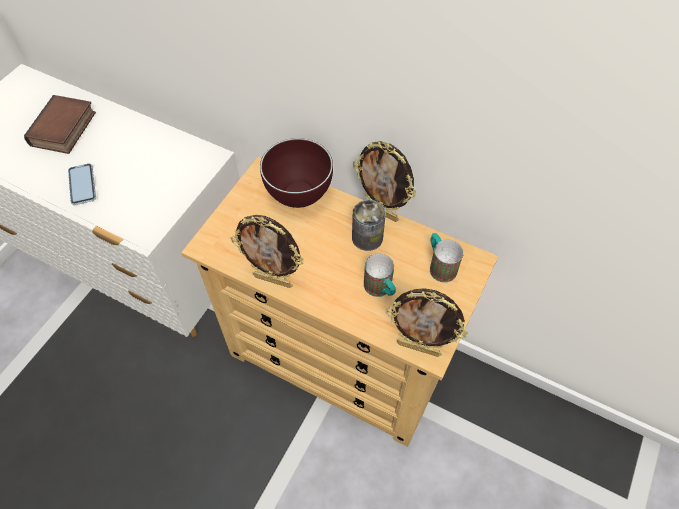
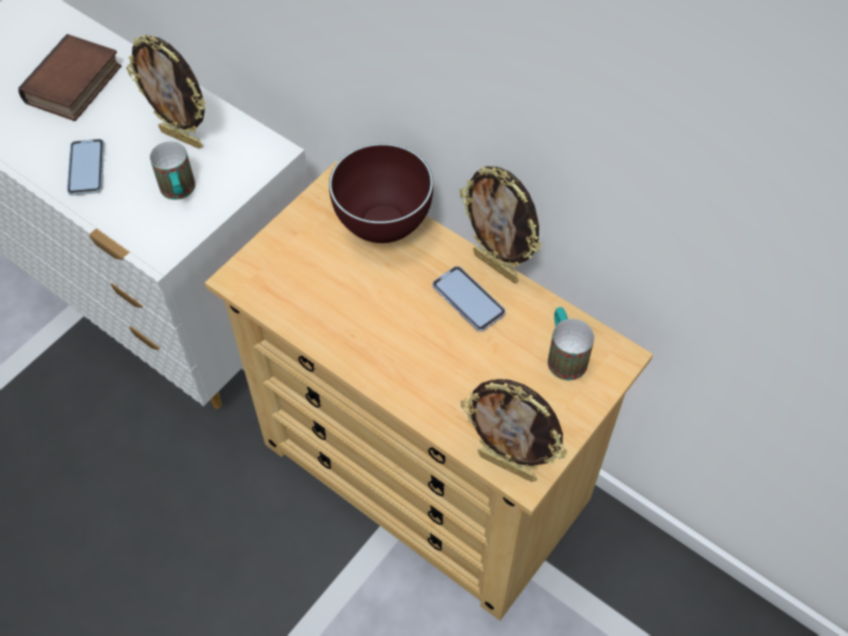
camera: 10 degrees right, 0 degrees up
(274, 280) = (324, 340): picture frame -> picture frame (182, 138)
(367, 237) = (468, 300): can -> phone
(380, 290) = (471, 376): mug -> mug (179, 192)

